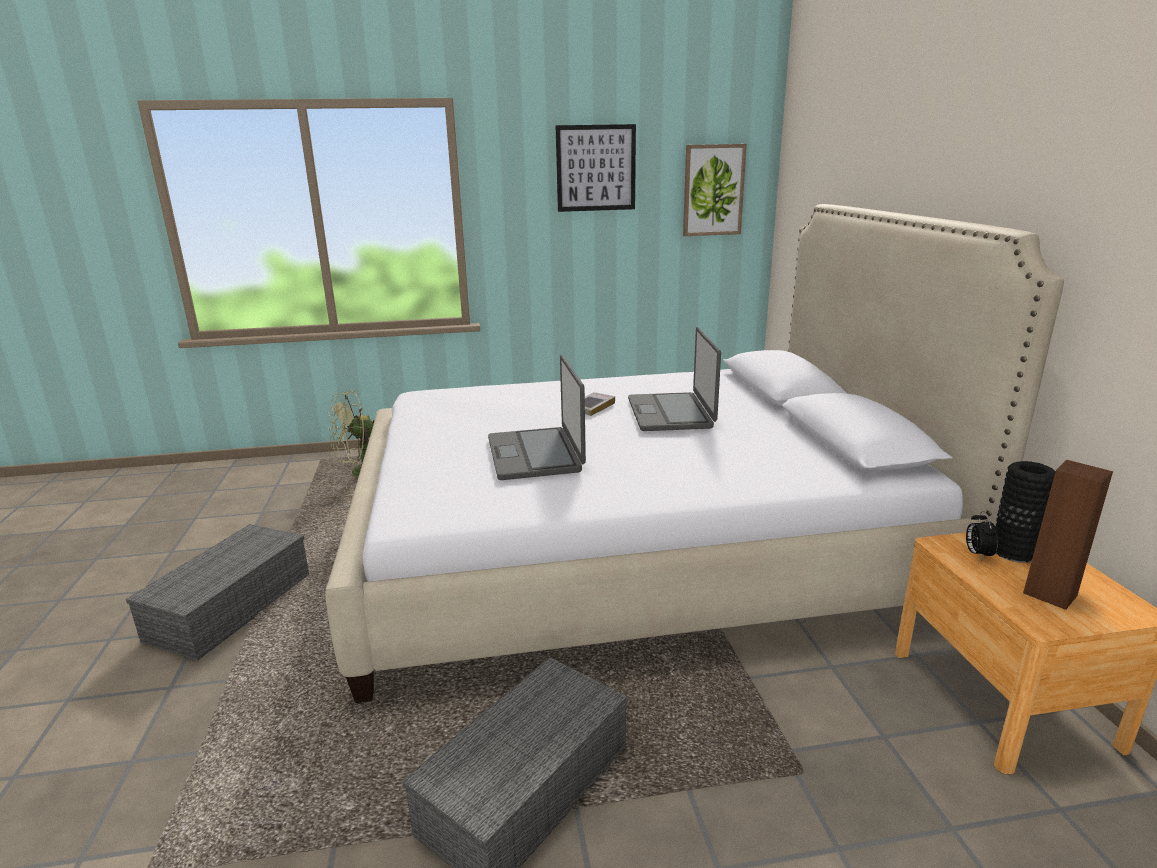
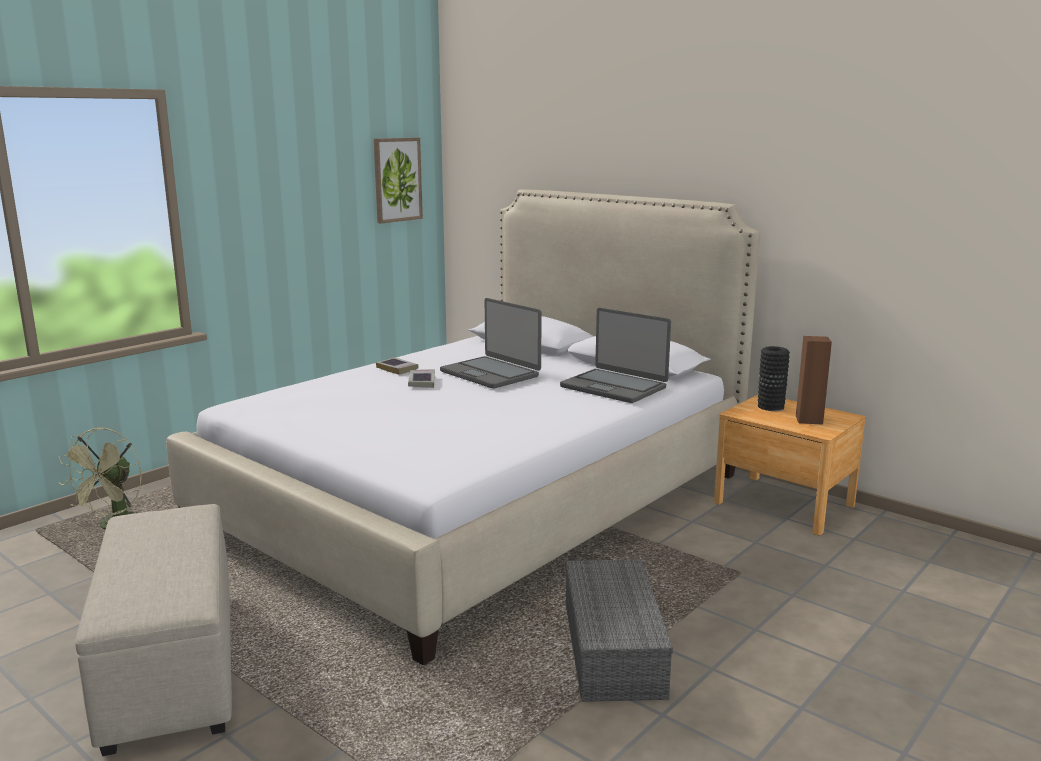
camera: 40 degrees left, 5 degrees down
(231, 605) = (171, 665): grey storage box -> beige ottoman
(536, 455) = (445, 420): laptop -> laptop (614, 387)
(596, 168) = (302, 161): picture -> none
(598, 388) = (397, 369): none -> book
(977, 554) = (757, 412): alarm clock -> none

